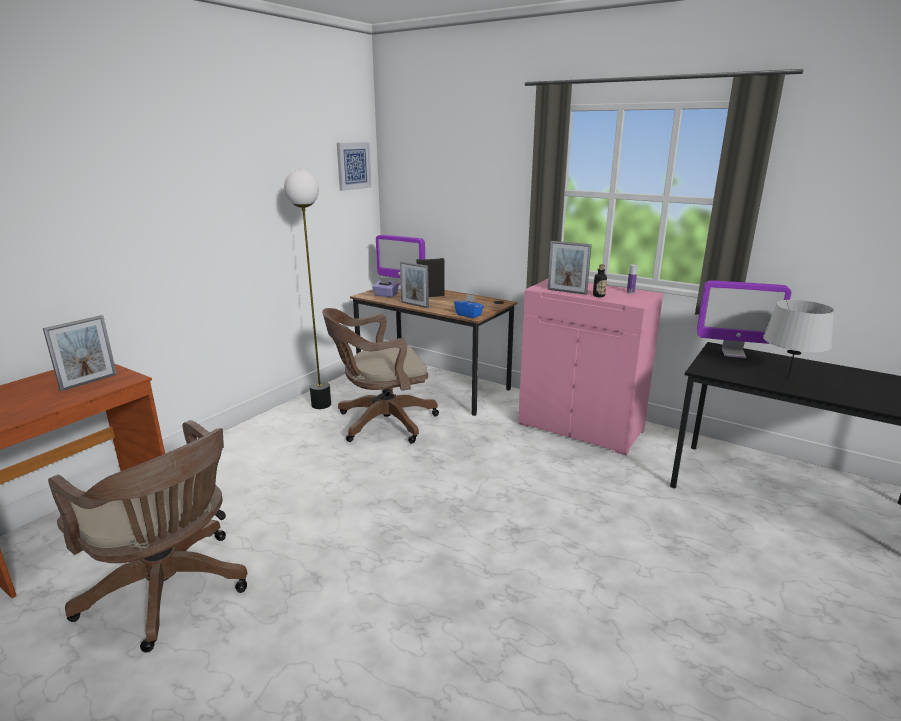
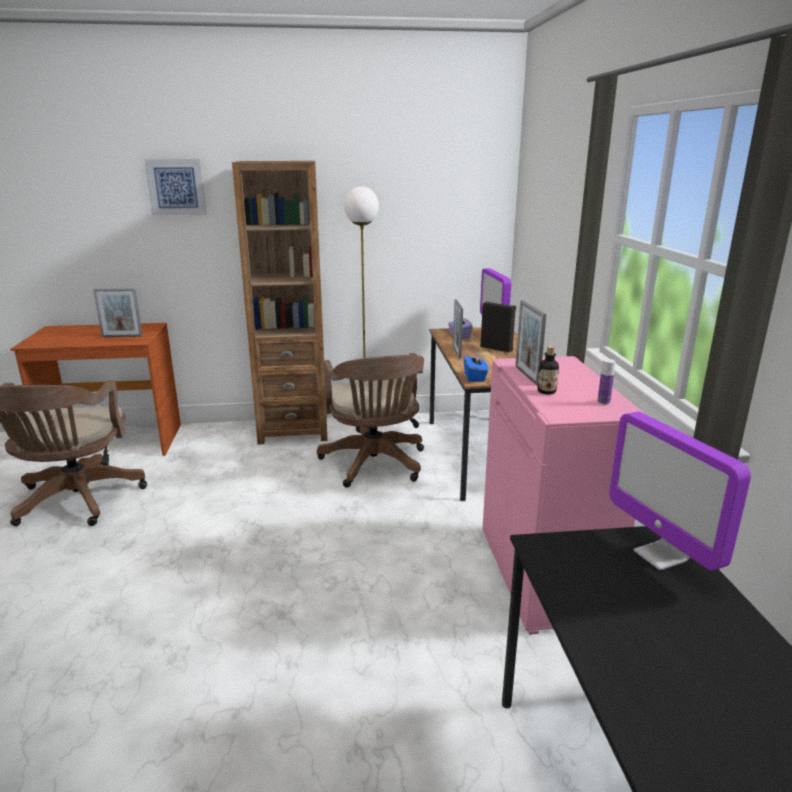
camera: 50 degrees right, 0 degrees up
(262, 431) = (293, 430): none -> brown bookcase
(353, 166) = (474, 187): picture -> picture (176, 187)
(381, 423) = (375, 465): brown office chair -> brown office chair turned 135 degrees counterclockwise
(787, 378) = (638, 629): grey table lamp -> none

